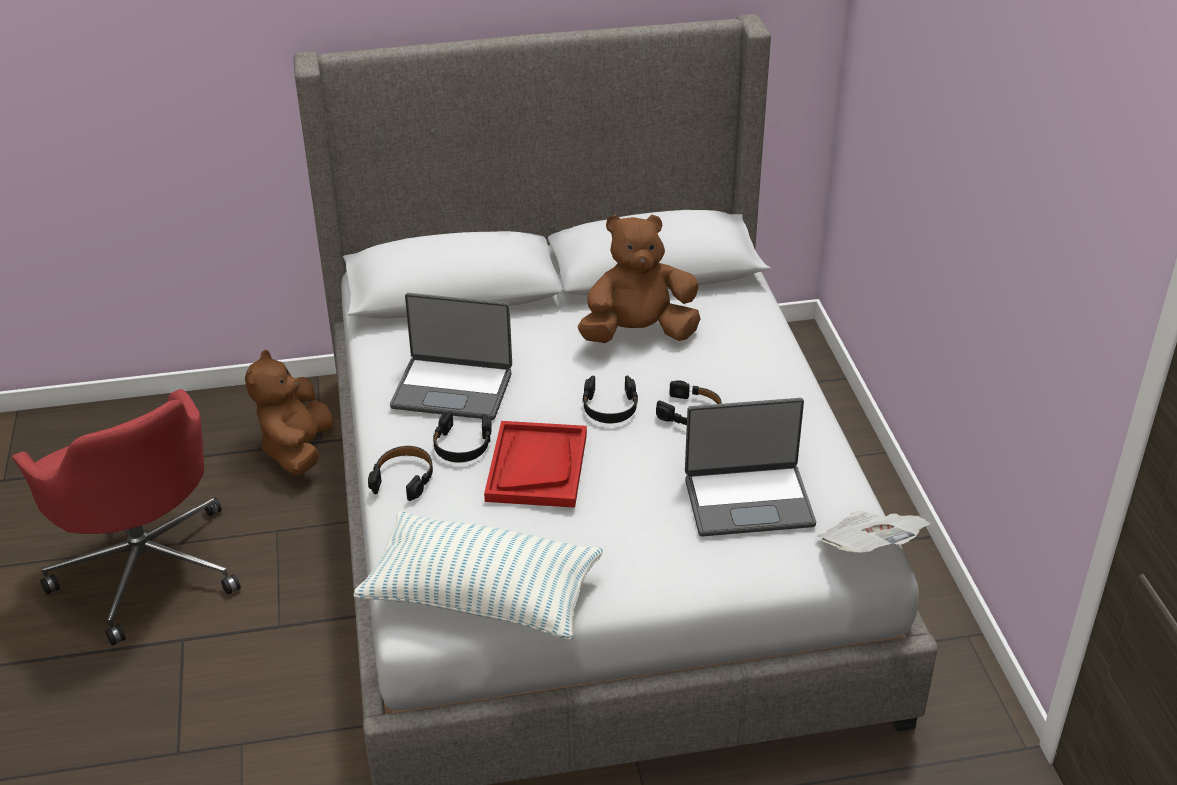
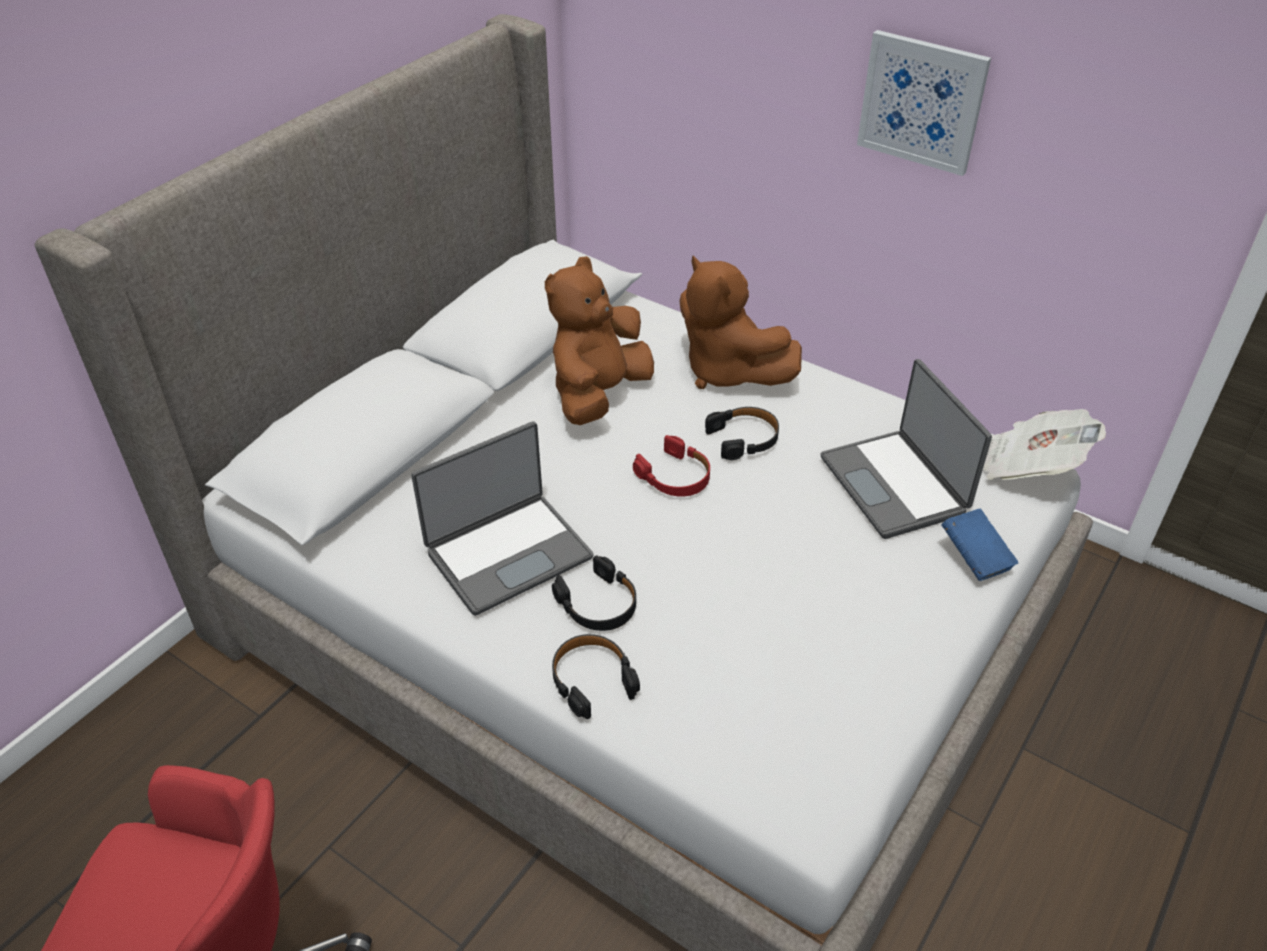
camera: 45 degrees left, 5 degrees up
(297, 450) = (244, 744): brown plush toy -> brown plush toy (727, 371)
(482, 596) = (835, 741): pillow -> none
(536, 466) = (701, 575): red tray -> none
(610, 407) = (675, 476): black headphones -> red headphones
(729, 572) = (975, 557): none -> blue book
(748, 500) = (895, 485): laptop -> laptop turned 120 degrees clockwise
(985, 205) = (922, 102): none -> picture

